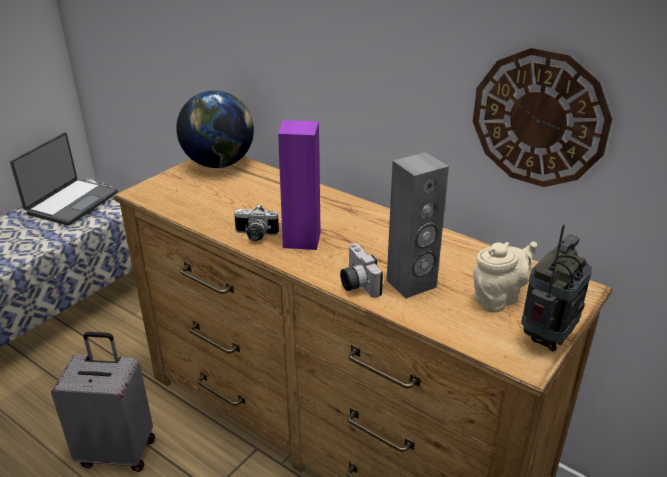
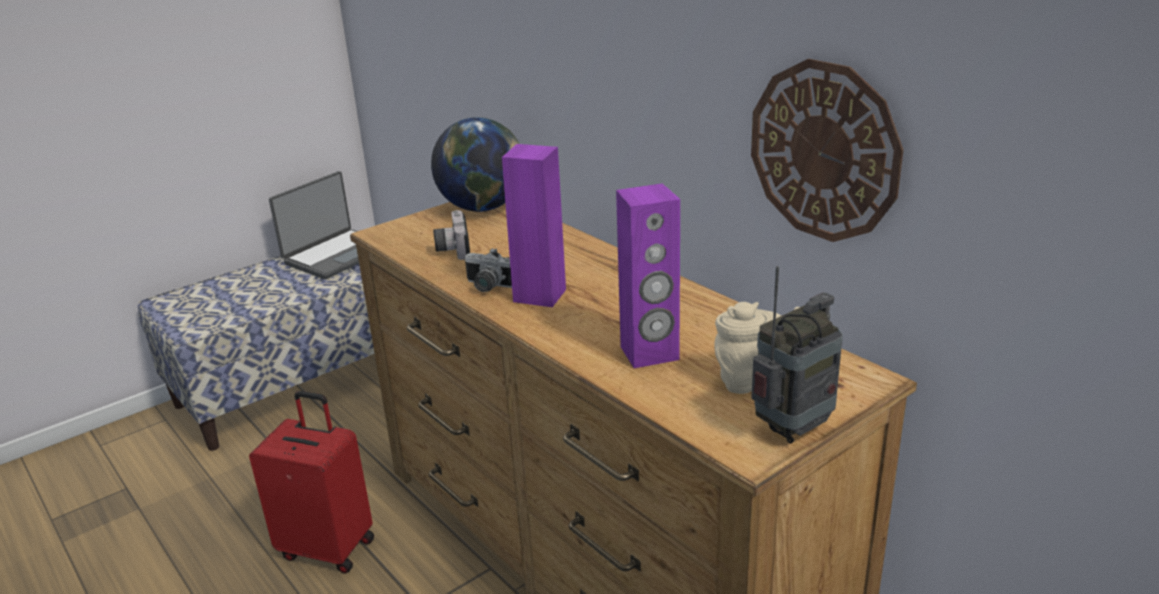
camera: 15 degrees right, 5 degrees down
(118, 451) = (329, 547): grey suitcase -> red suitcase
(356, 283) = (581, 346): camera -> camera (452, 248)
(411, 284) = (649, 353): grey speaker -> purple speaker

